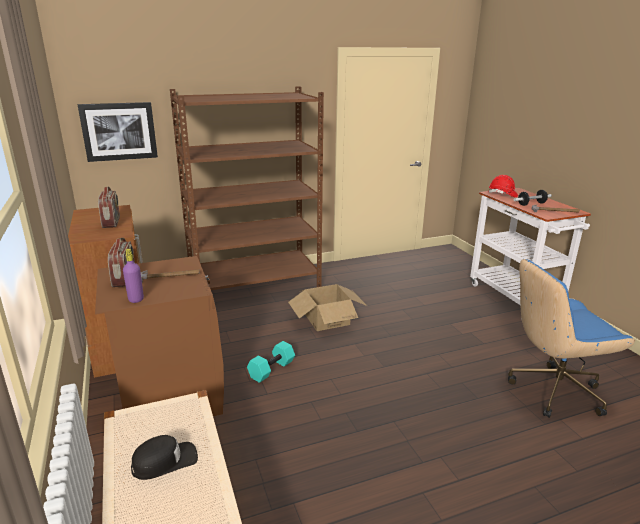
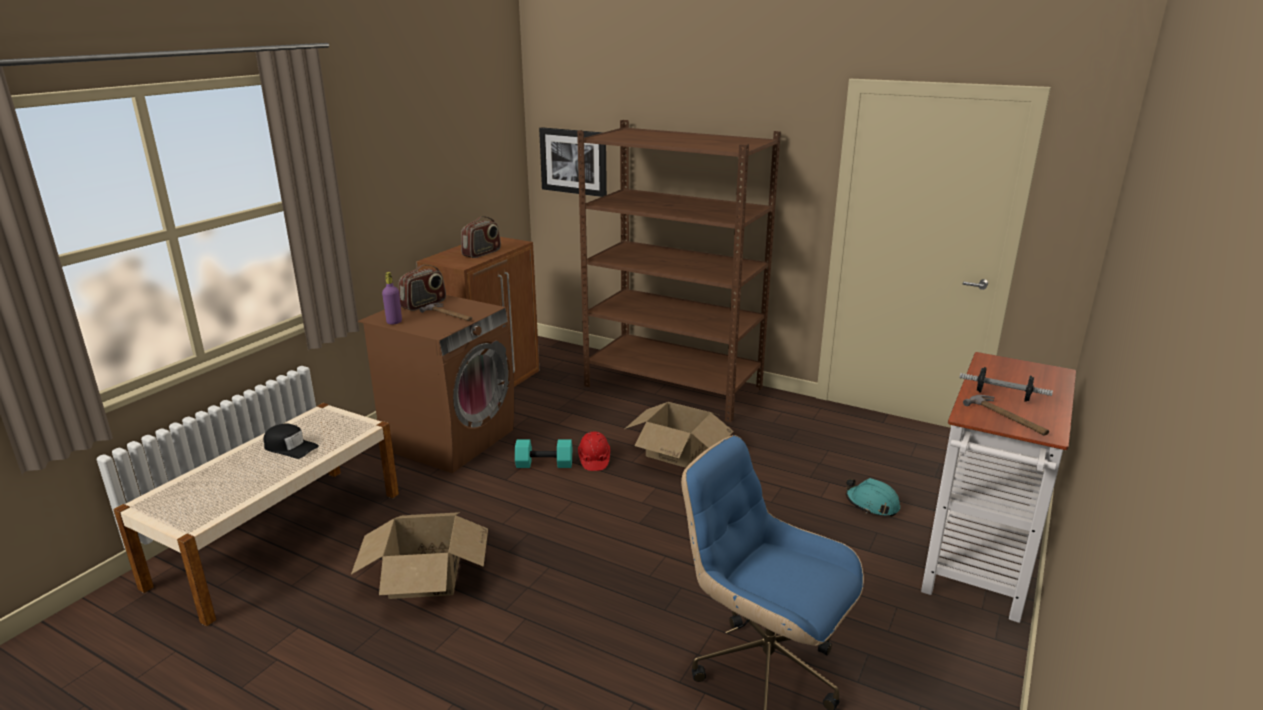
camera: 50 degrees right, 0 degrees up
(344, 485) = (425, 575): none -> cardboard box
(445, 297) = (872, 504): none -> turquoise hard hat
(502, 194) = (1003, 367): red hard hat -> red hard hat (594, 460)

